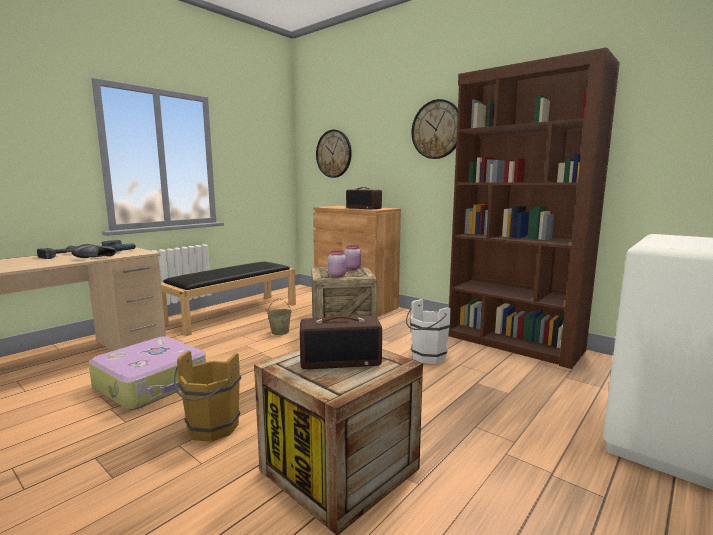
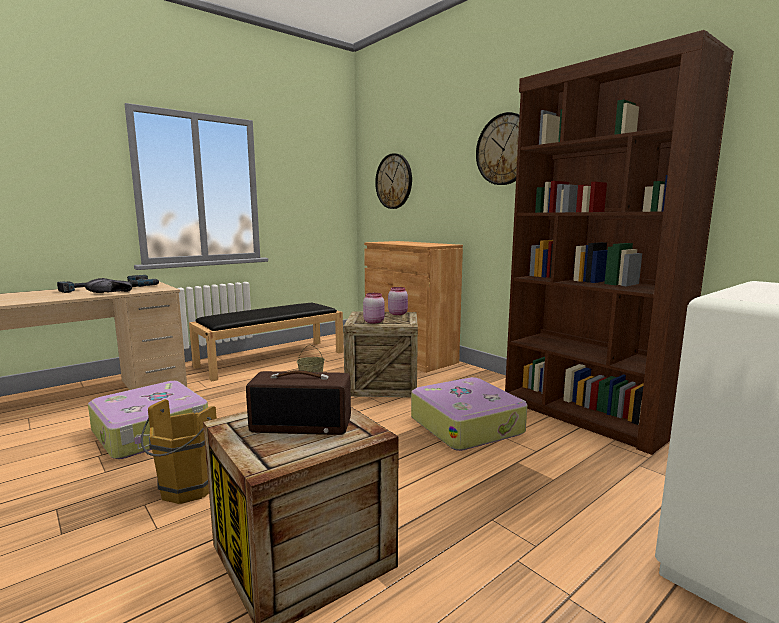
camera: 10 degrees right, 0 degrees up
(364, 208) = (418, 244): radio -> none
(426, 357) = (467, 425): white bucket -> suitcase

